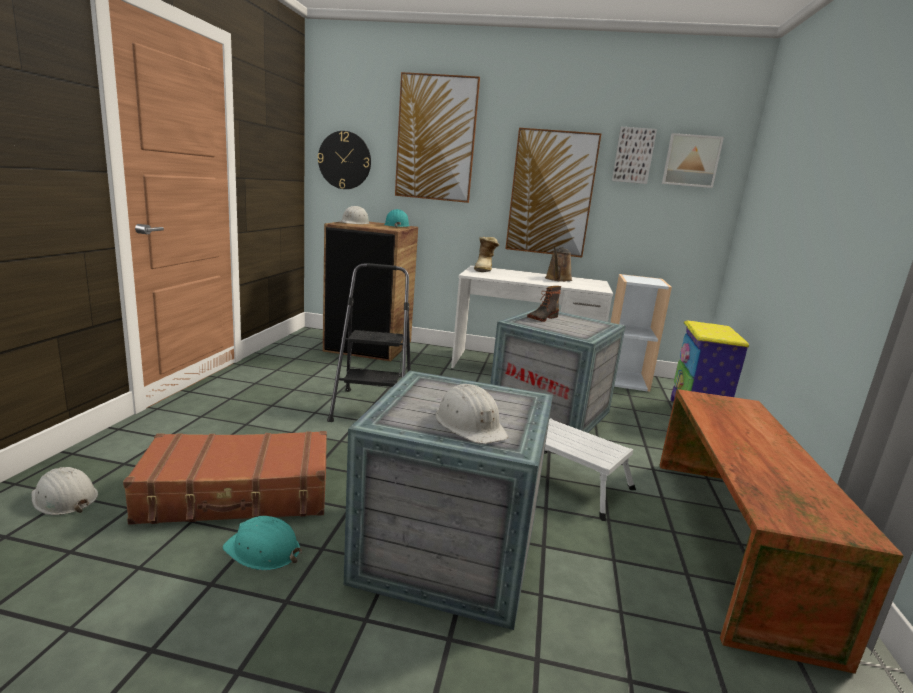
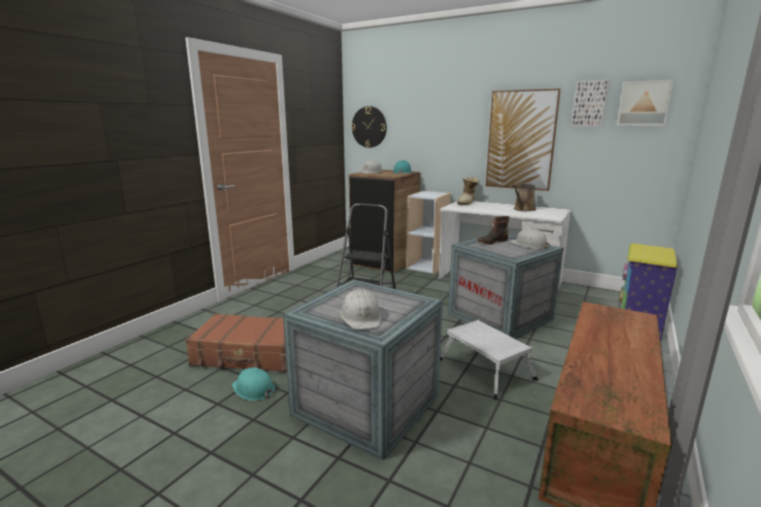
camera: 20 degrees right, 0 degrees up
(64, 498) = (164, 347): white hard hat -> white hard hat (529, 244)
(436, 139) = (431, 105): picture -> none
(625, 380) = (587, 293): bookcase -> bookcase (427, 266)

